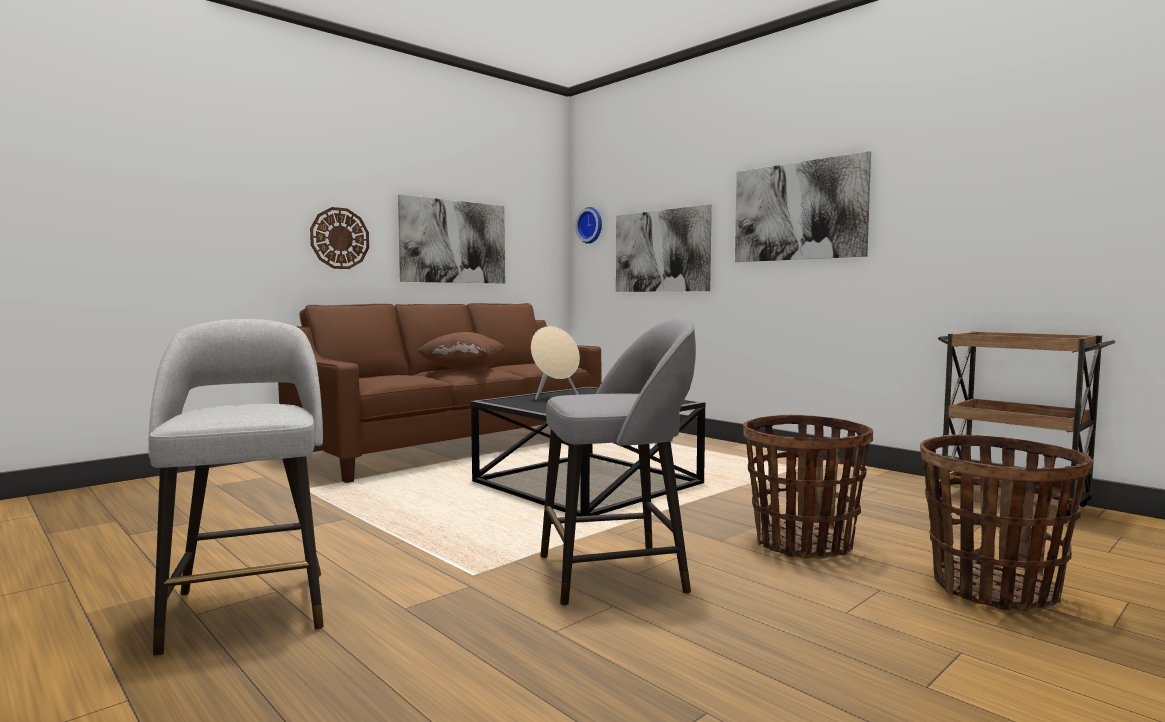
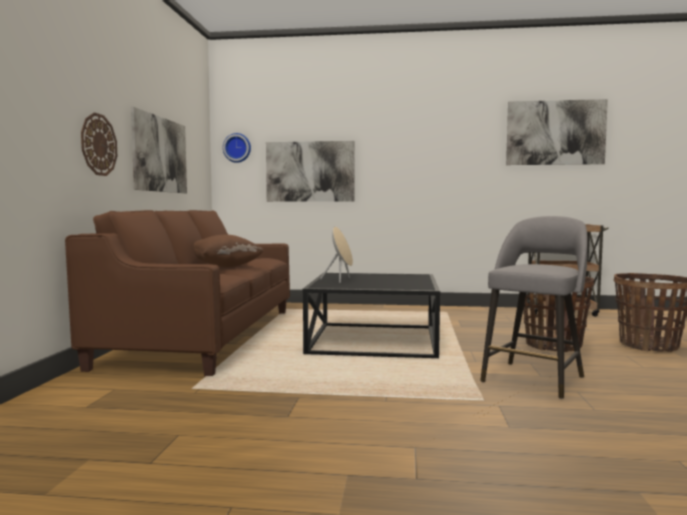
camera: 40 degrees left, 0 degrees up
(249, 607) = (434, 461): grey stool -> none
(798, 211) = (421, 150): picture -> picture (555, 132)

